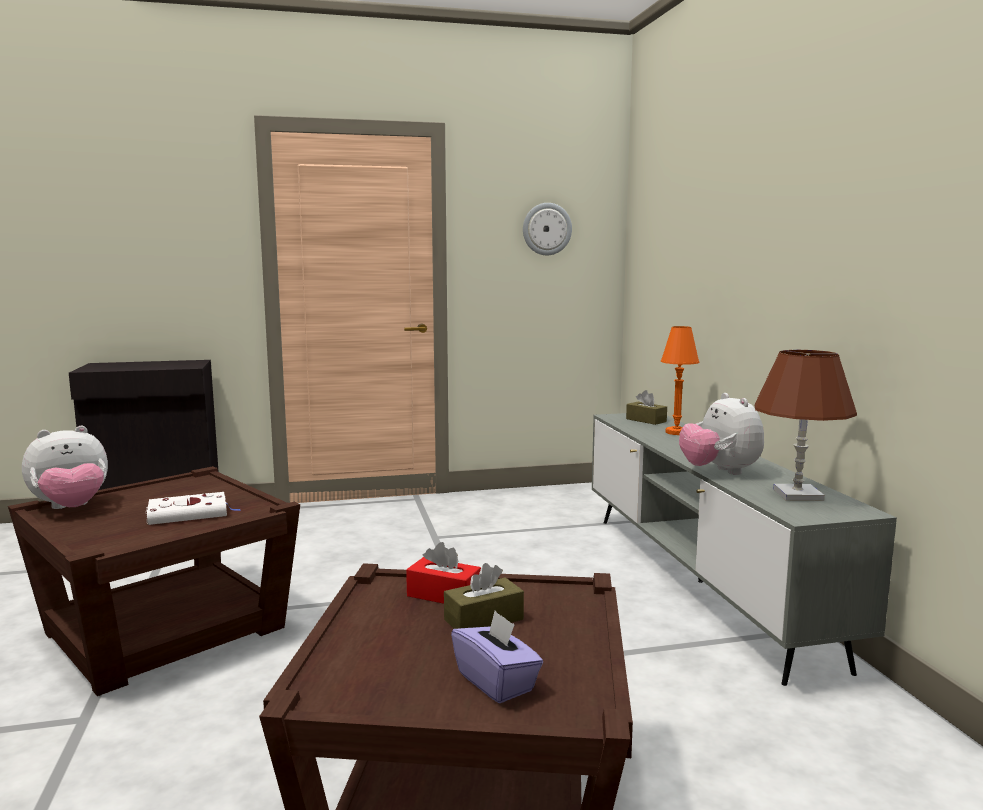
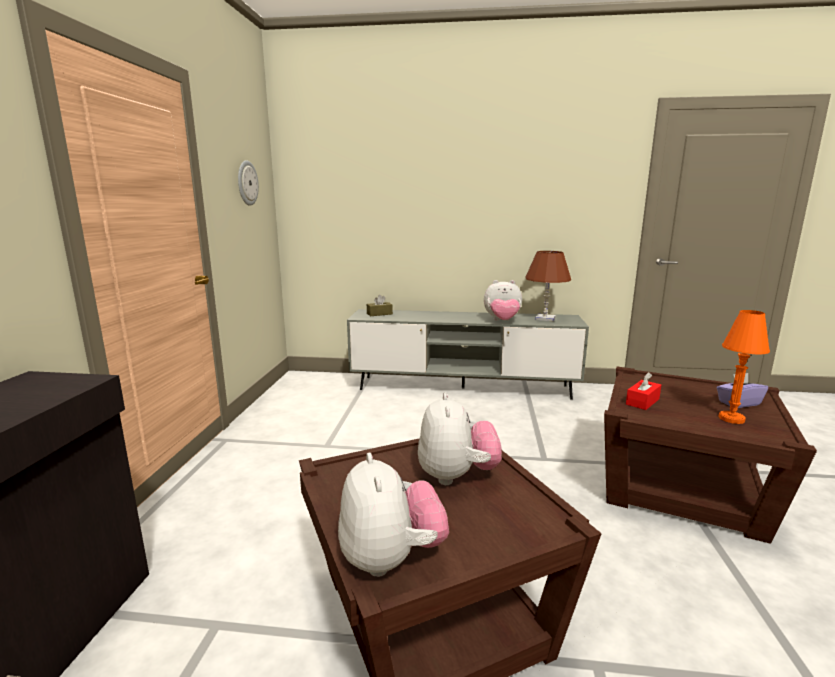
camera: 70 degrees left, 5 degrees up
(190, 513) = (456, 476): white book -> plush toy
(483, 619) = (672, 397): brown tissue box -> none
(676, 432) = (416, 314): orange table lamp -> orange table lamp (731, 419)

